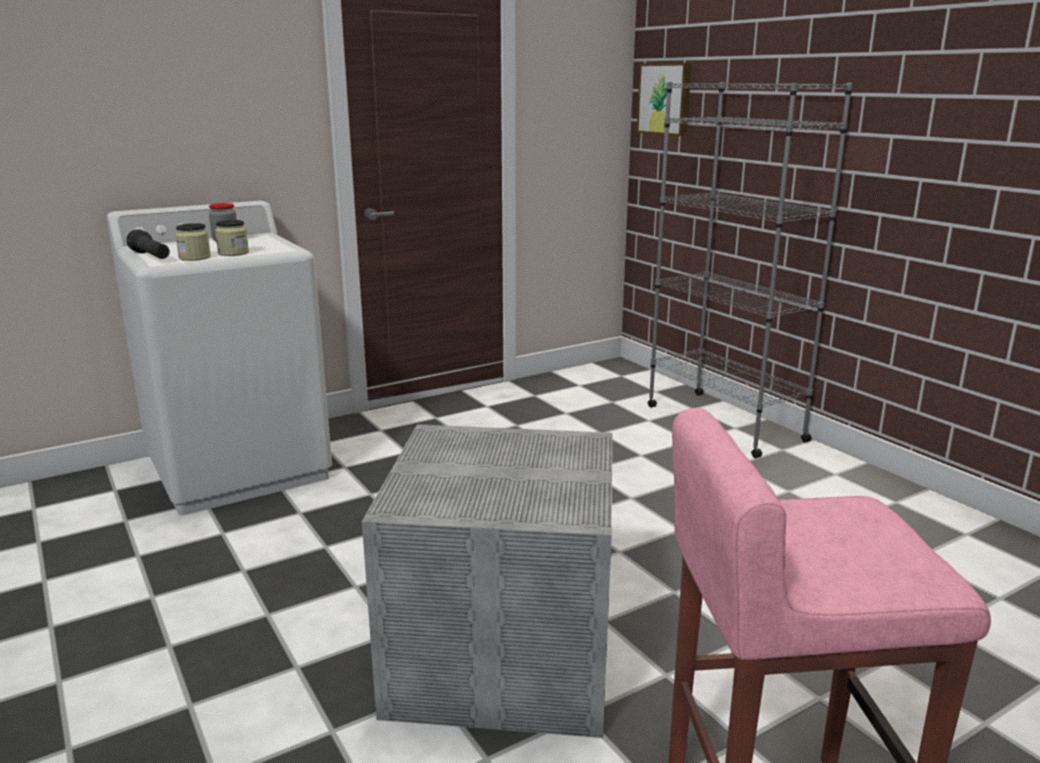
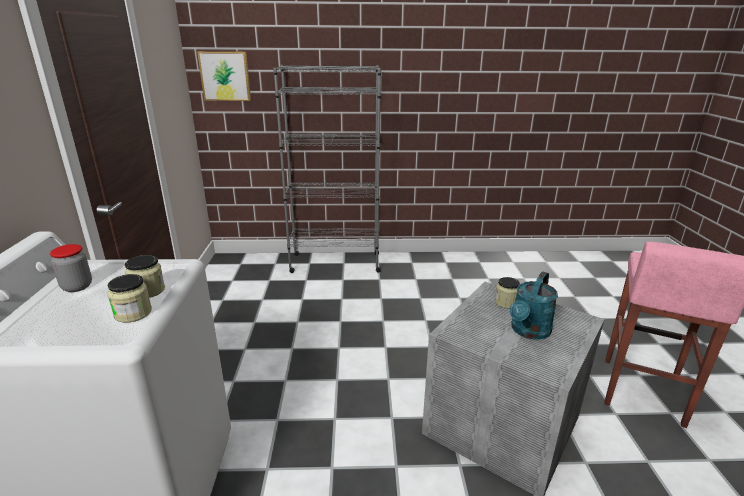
camera: 60 degrees left, 5 degrees up
(151, 257) = (80, 338): black flashlight -> none
(491, 479) = (528, 332): none -> turquoise watering can
(561, 454) = (506, 302): none -> jar

